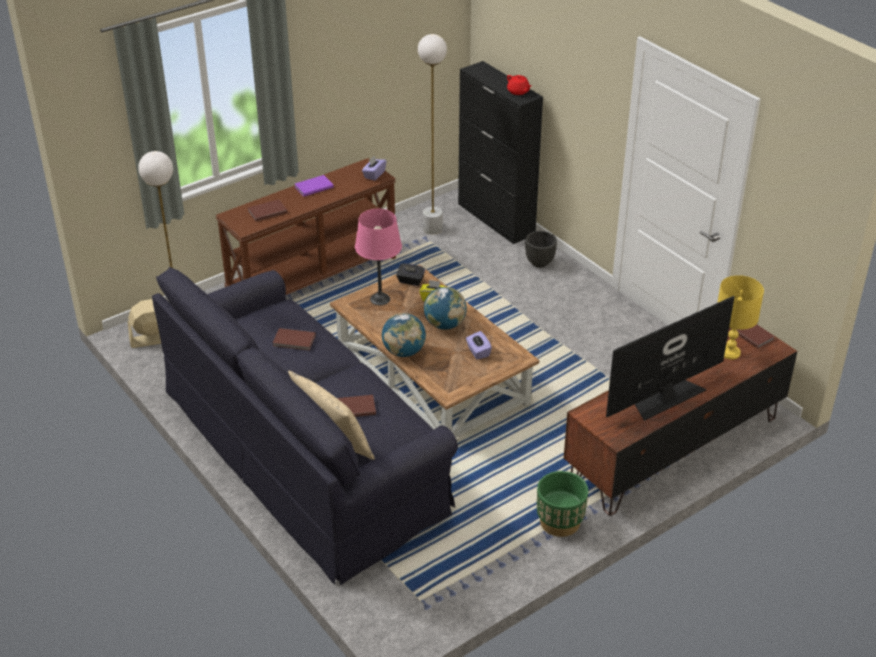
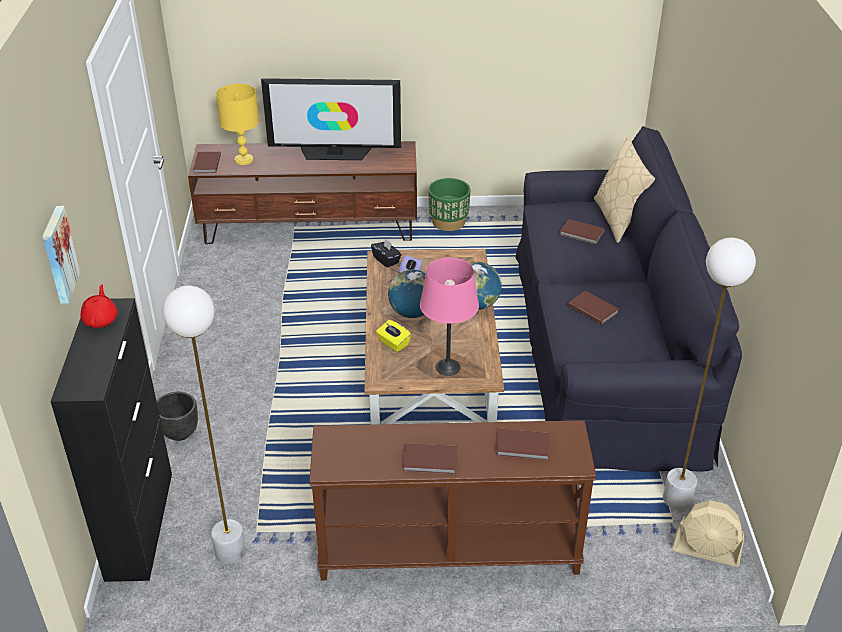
camera: 145 degrees left, 0 degrees up
(313, 187) = (431, 461): purple book -> brown book
(374, 175) = (334, 443): purple tissue box -> none
(410, 281) = (395, 373): black tissue box -> black tissue box (386, 260)
(533, 41) = (58, 254): none -> picture

